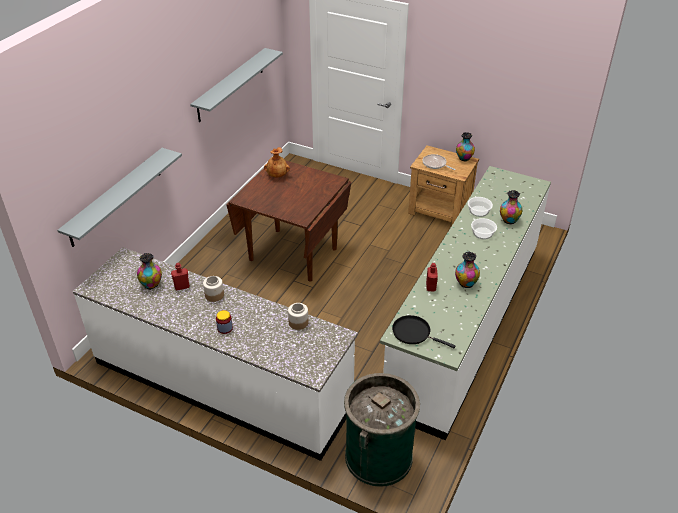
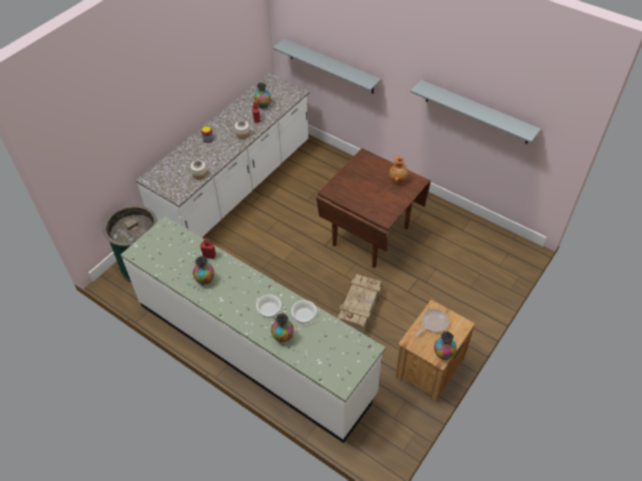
camera: 100 degrees right, 10 degrees up
(390, 254) = (359, 308): none -> crate
(414, 333) = (163, 235): black frying pan -> none

